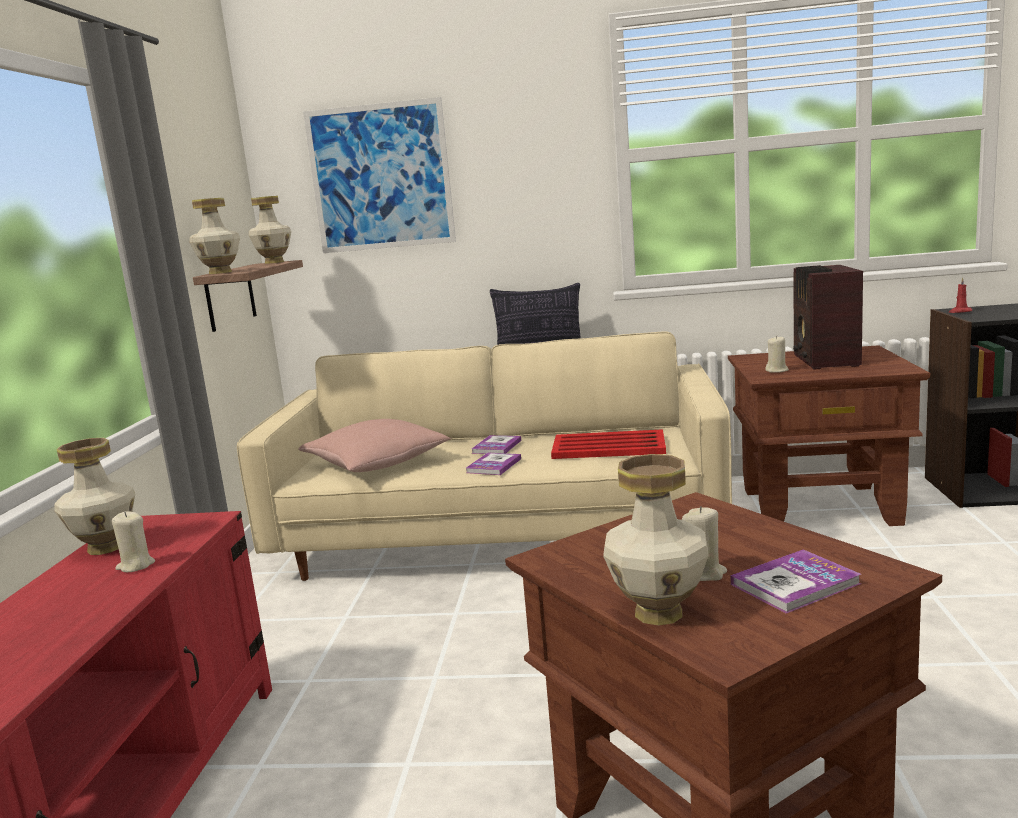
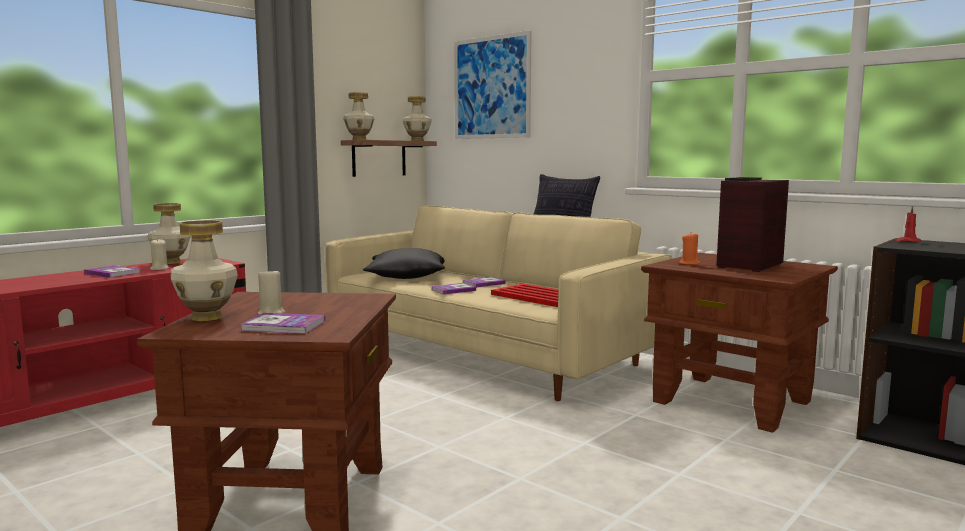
camera: 35 degrees right, 5 degrees down
(75, 603) = (112, 273): none -> book
(376, 465) = (407, 277): pink pillow -> black pillow
(777, 370) = (689, 263): beige candle -> orange candle

